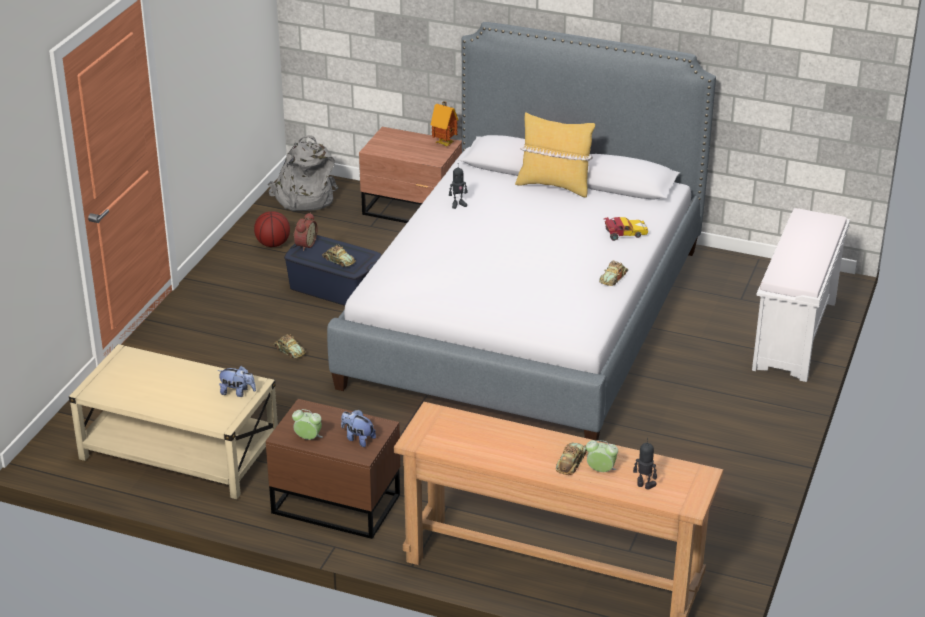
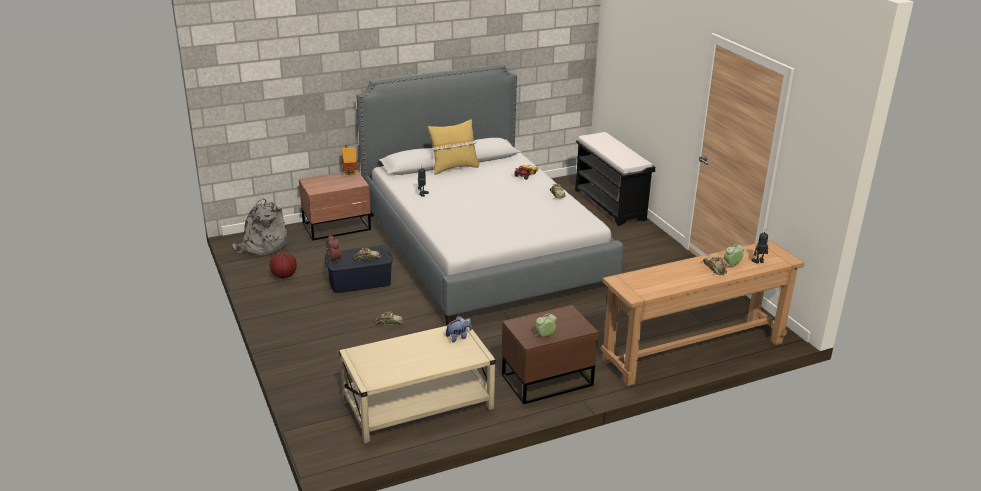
camera: 45 degrees left, 5 degrees down
(358, 439) = (568, 322): plush toy -> none
(795, 336) = (610, 205): white bench -> black bench

